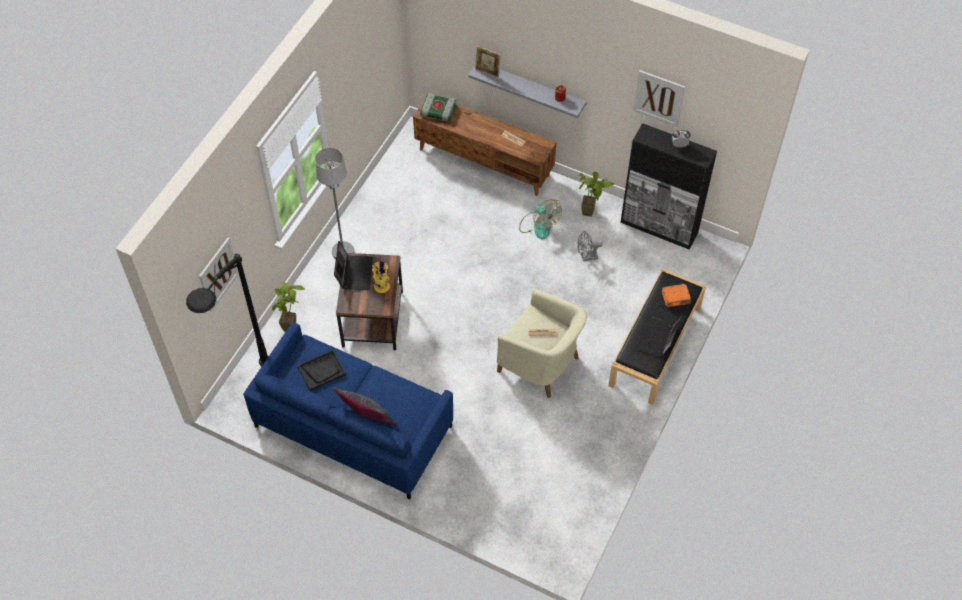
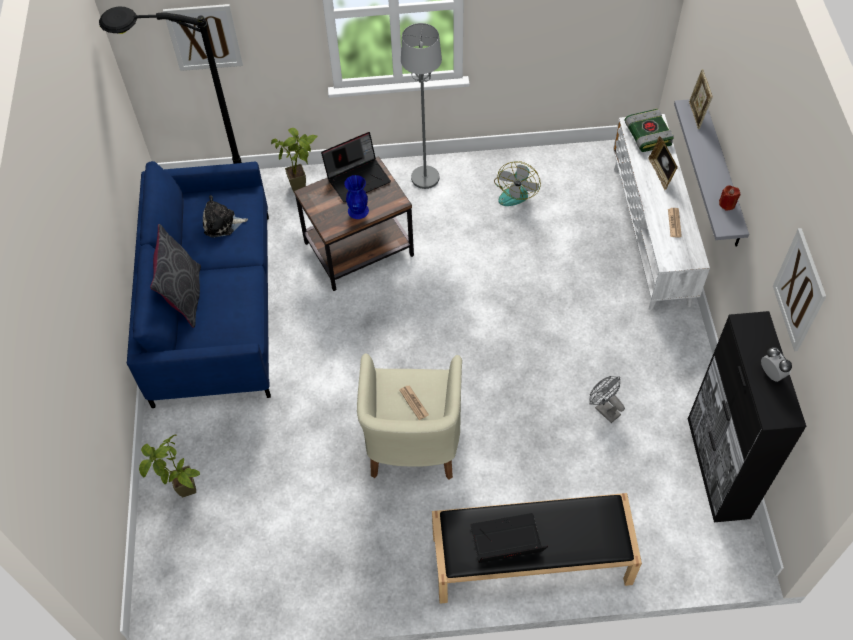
camera: 60 degrees right, 0 degrees up
(322, 370) = (222, 224): black tray -> plush toy
(382, 286) = (358, 211): yellow vase -> blue vase
(472, 123) = (660, 173): none -> picture frame
(484, 162) = (651, 234): brown tv stand -> white tv stand
(538, 225) = (609, 334): fan -> fan (515, 191)
(592, 214) = (672, 381): potted plant -> potted plant (187, 496)
(676, 298) = (587, 533): orange book -> none

